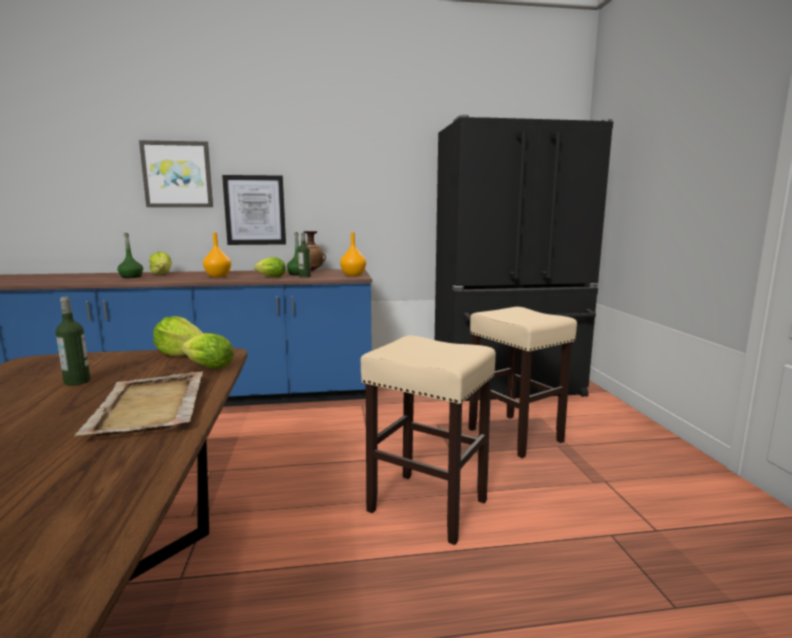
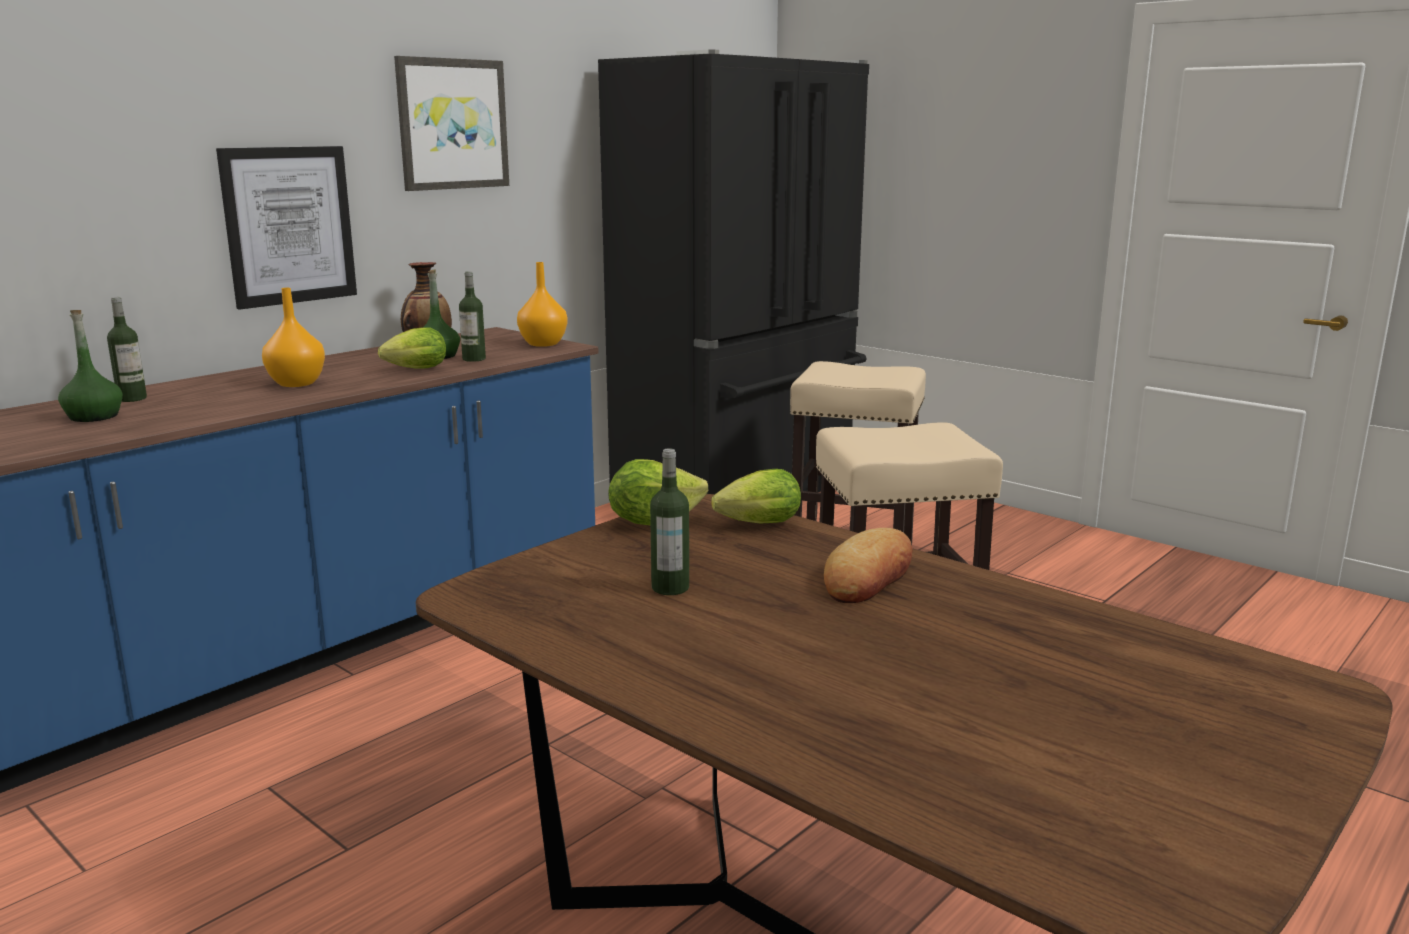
camera: 40 degrees left, 5 degrees up
(149, 407) = (869, 576): beige tray -> bread
(162, 274) = (132, 399): lettuce -> bottle
(177, 174) = (111, 150): picture -> picture (452, 124)

